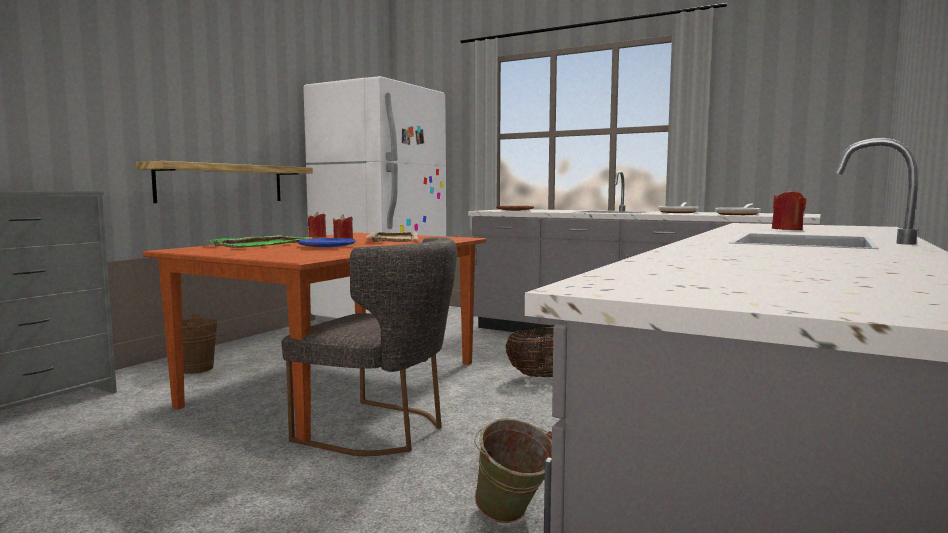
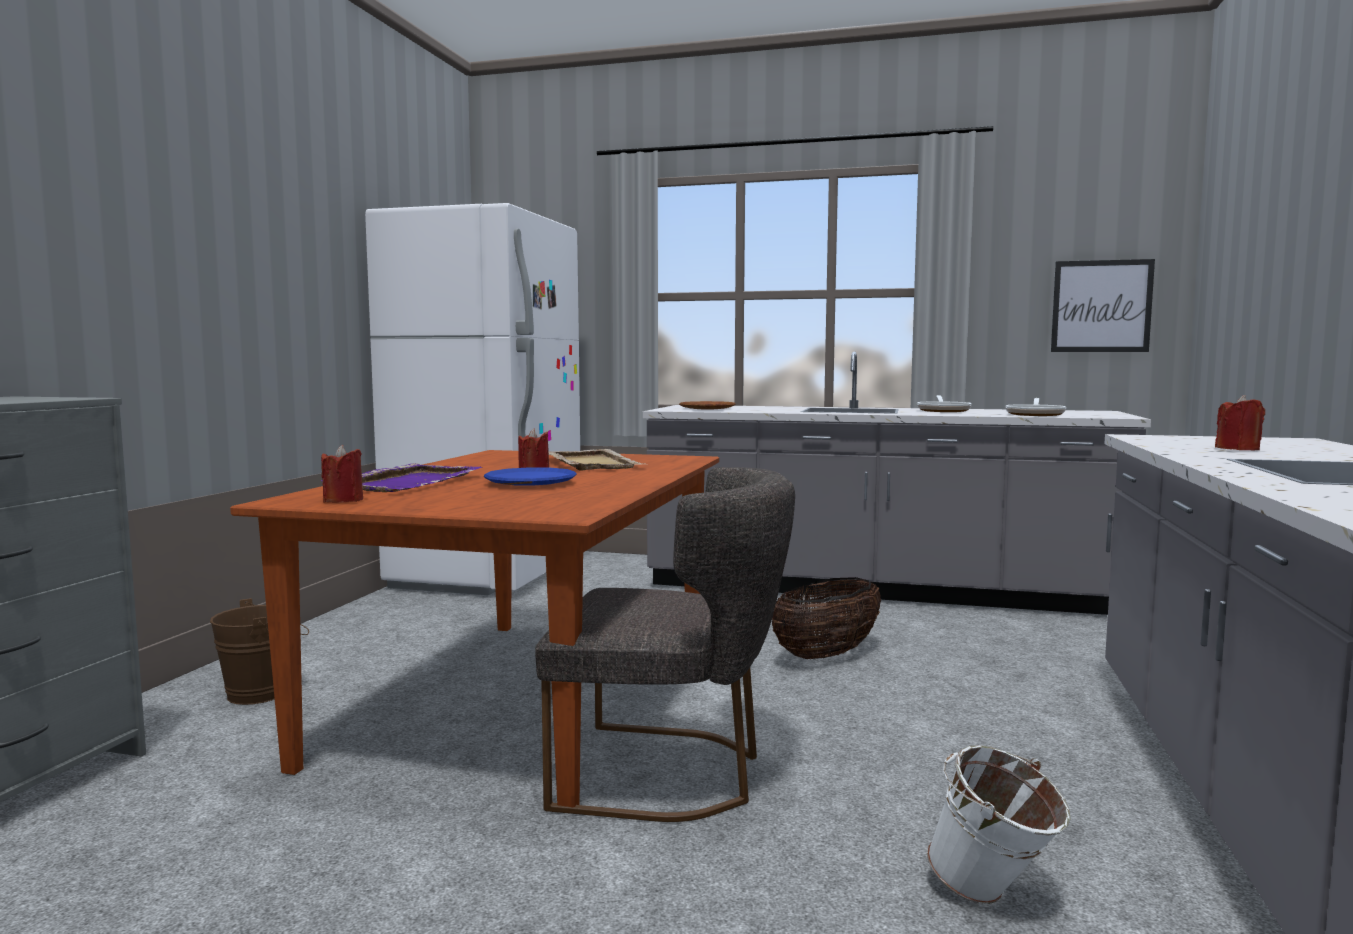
camera: 15 degrees left, 0 degrees up
(222, 183) = (256, 373): shelf -> none
(261, 244) = (408, 482): green tray -> purple tray
(317, 237) = (455, 461): red candle -> red candle (343, 500)
(512, 520) = (994, 897): green bucket -> white bucket
(813, 134) = (1101, 306): none -> picture

